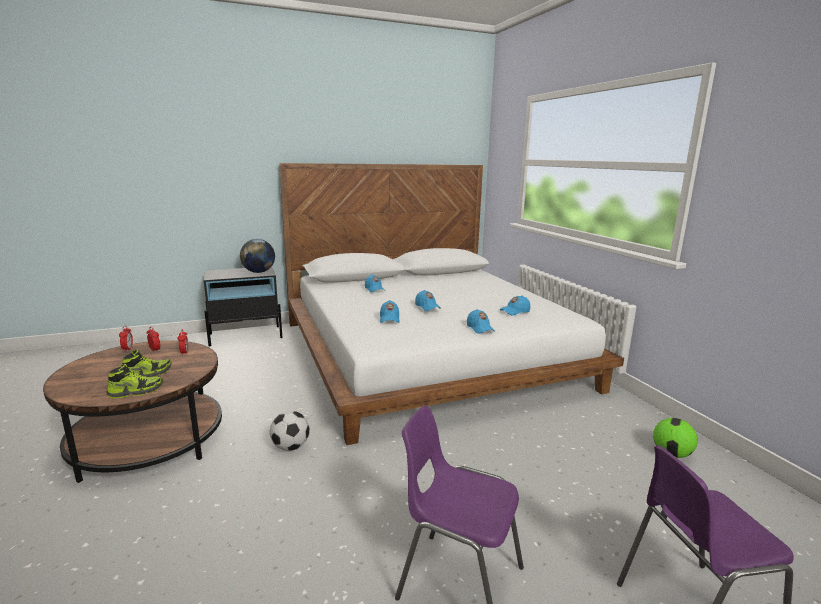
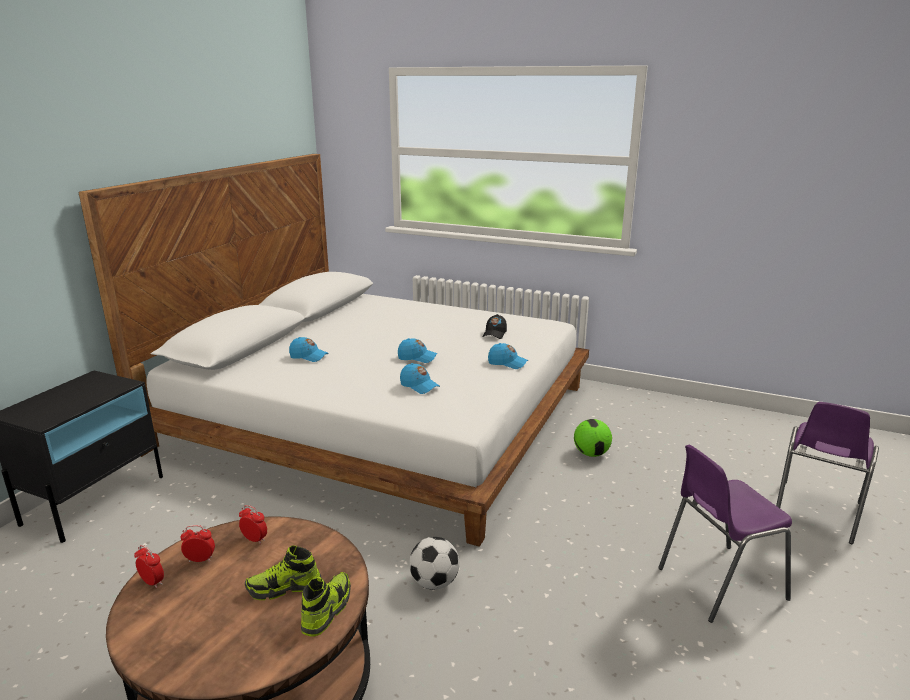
camera: 45 degrees left, 5 degrees up
(147, 375) = (284, 588): shoe -> shoe turned 105 degrees counterclockwise
(258, 272) = (103, 386): globe -> none
(515, 311) = (494, 334): blue cap -> black cap
(671, 454) = (677, 417): football -> football (591, 453)

